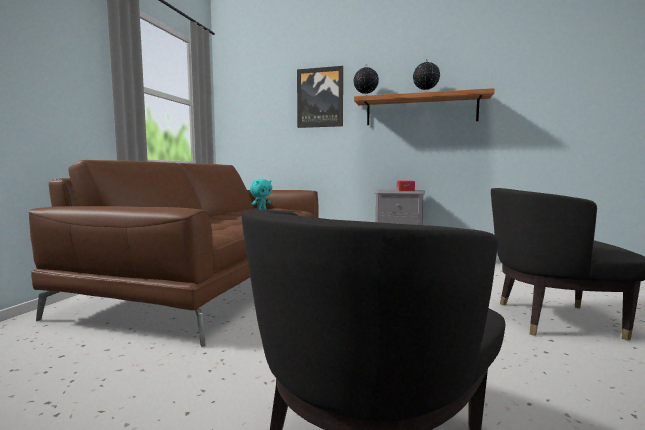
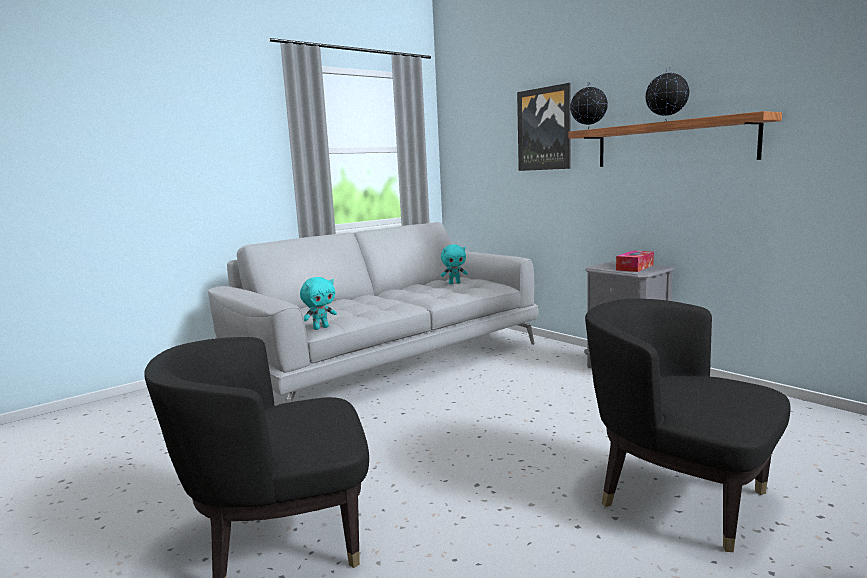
camera: 35 degrees right, 5 degrees up
(213, 238) = (321, 328): none -> turquoise plush toy
(219, 279) = (388, 360): brown sofa -> grey sofa

